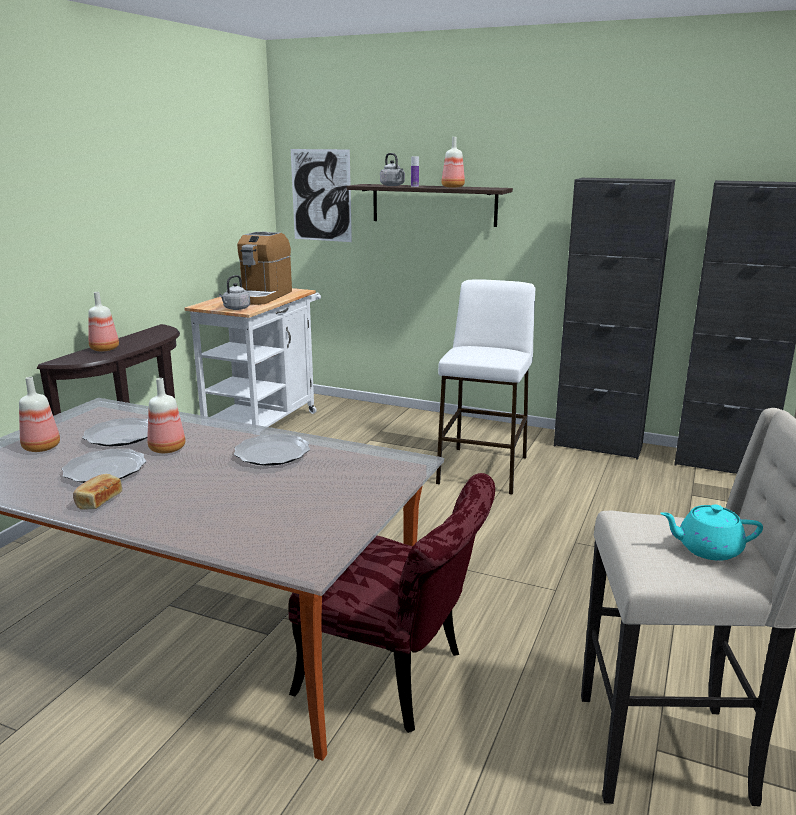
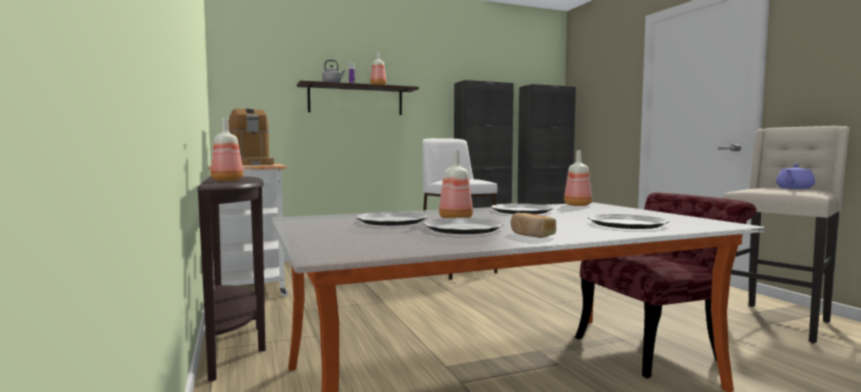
camera: 45 degrees left, 15 degrees down
(42, 448) = (358, 233): bottle -> bottle (578, 205)
(228, 519) = (627, 224): none -> plate
(236, 309) = (261, 165): grey kettle -> none
(321, 195) = (258, 92): picture -> none
(707, 549) = (794, 188): turquoise teapot -> purple teapot

